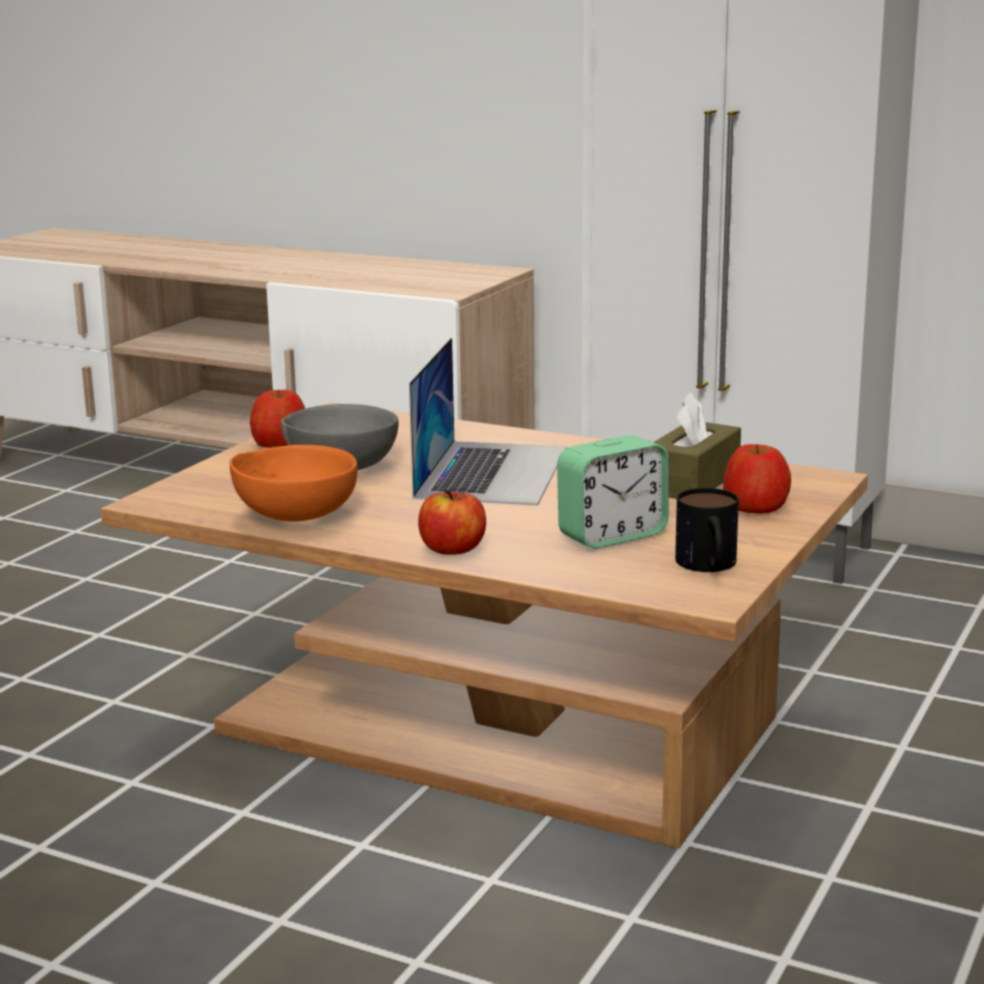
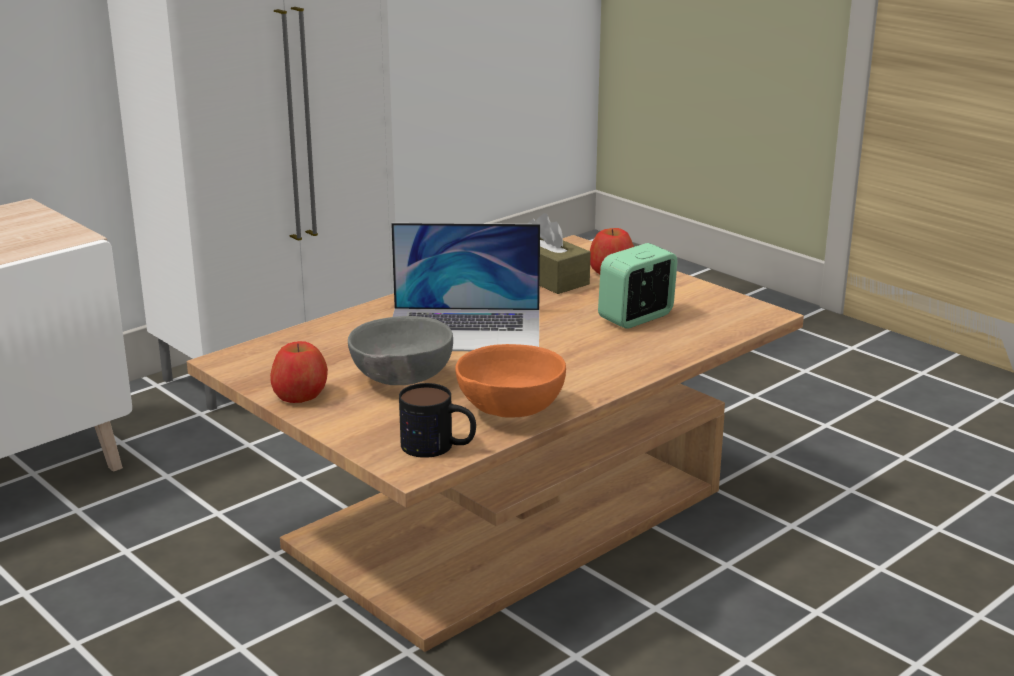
camera: 70 degrees left, 5 degrees up
(452, 549) = (628, 367): apple -> none
(492, 472) = (465, 329): laptop -> laptop turned 150 degrees clockwise
(612, 535) = (636, 317): alarm clock -> alarm clock turned 120 degrees counterclockwise
(708, 566) = (711, 303): mug -> mug (438, 447)

